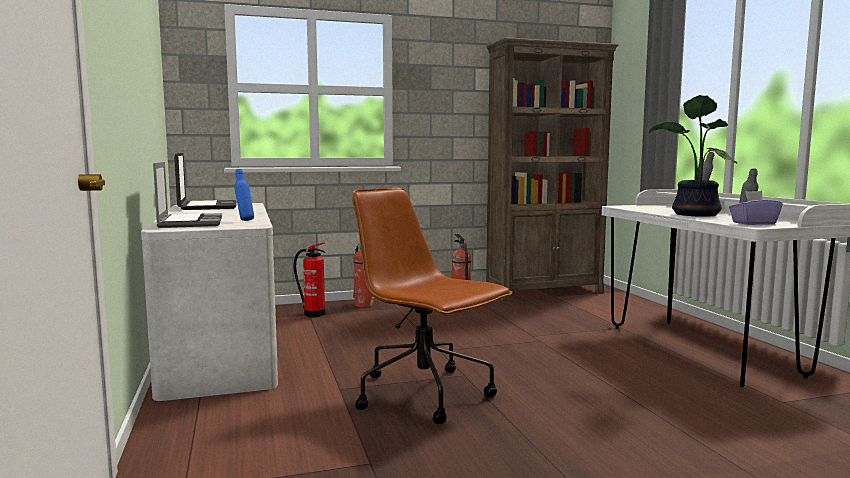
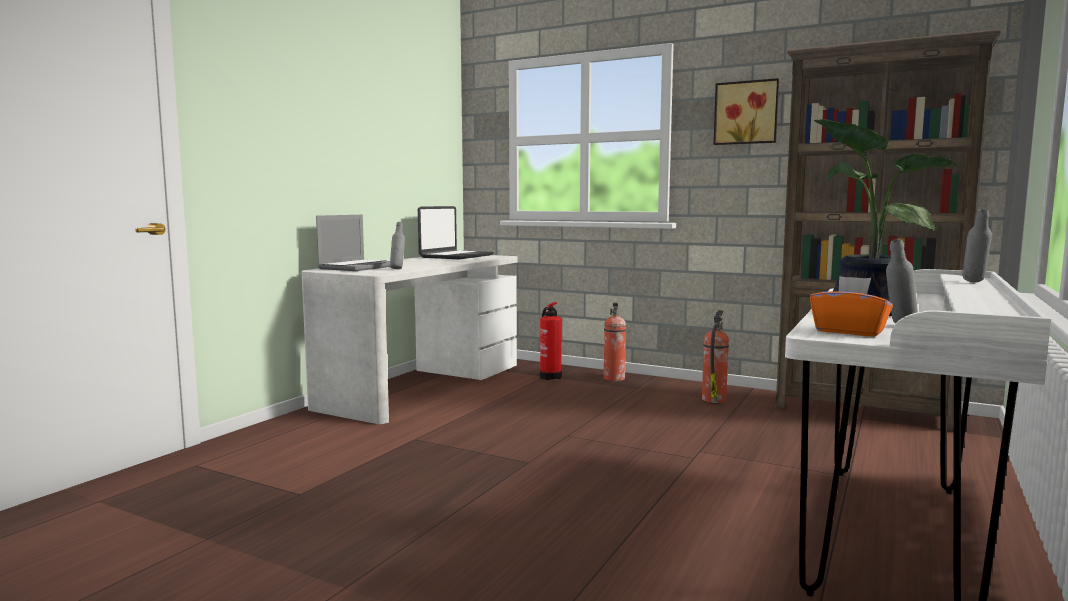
camera: 45 degrees right, 0 degrees up
(244, 220) = (398, 269): blue bottle -> grey bottle
(425, 394) = (456, 465): brown office chair -> none
(451, 80) = (746, 113): none -> picture
(753, 223) = (849, 331): purple tissue box -> orange tissue box

